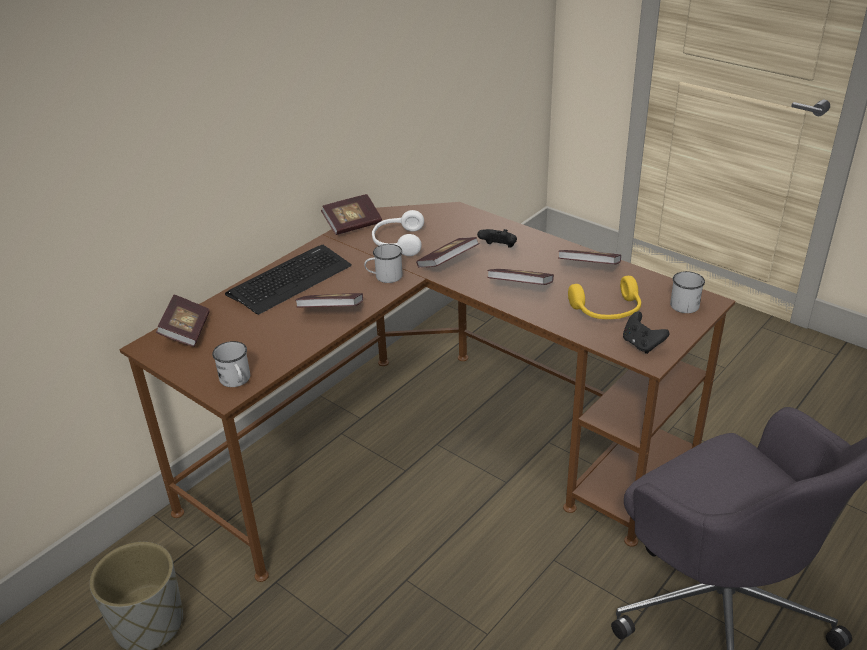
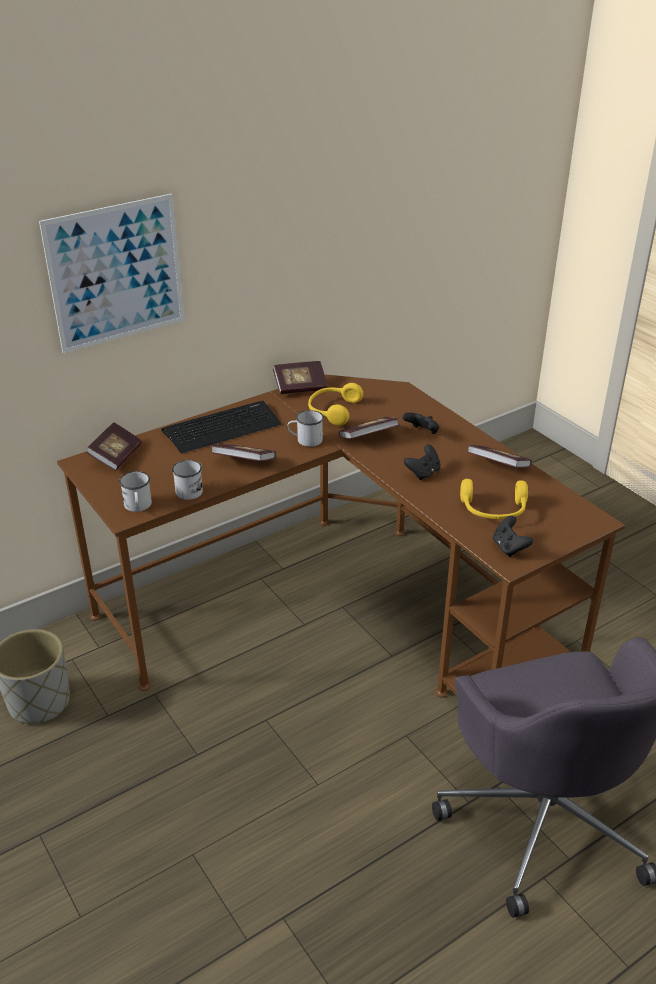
camera: 15 degrees right, 0 degrees up
(158, 125) = (116, 273): none -> picture
(397, 242) = (332, 411): white headphones -> yellow headphones
(520, 287) = (423, 473): book -> black game controller
(684, 302) = (572, 517): white mug -> white mug (191, 489)

